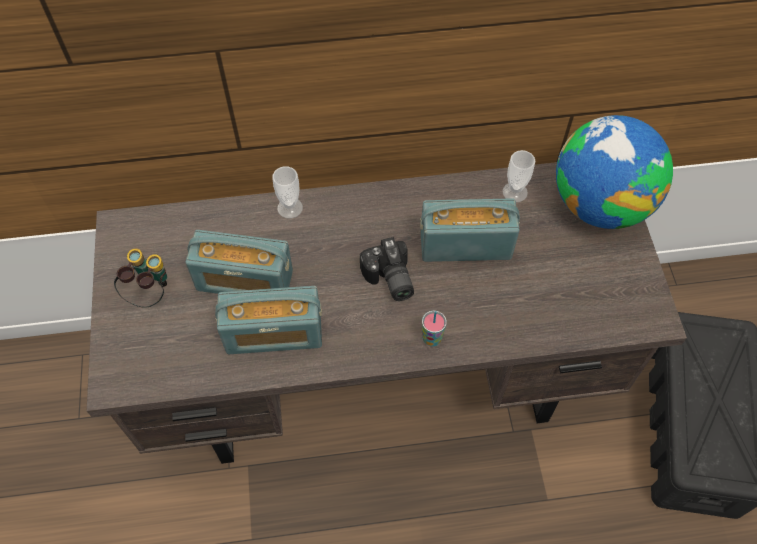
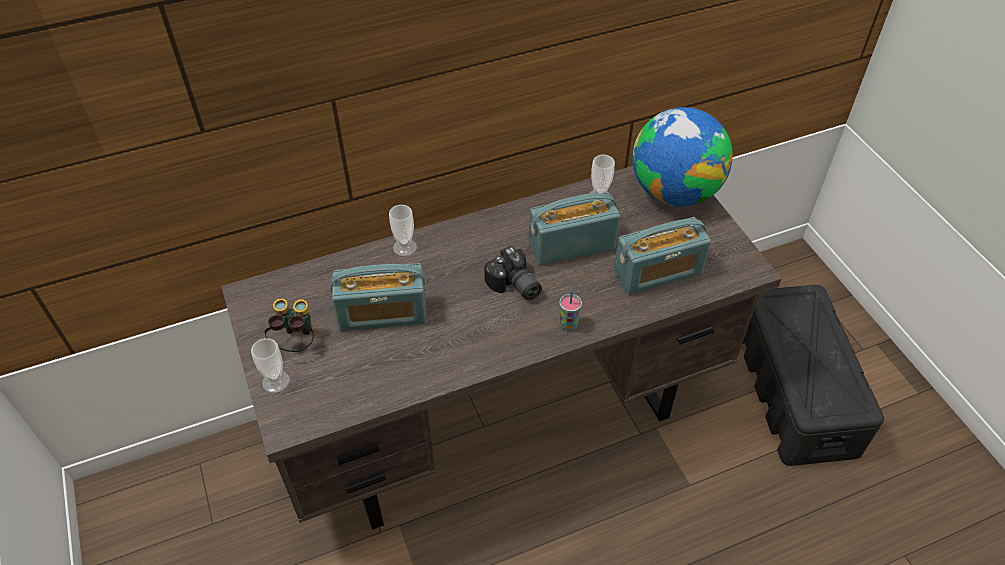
camera: 15 degrees left, 10 degrees down
(118, 331) = (276, 381): none -> cup
(274, 334) = (425, 351): radio -> radio (658, 273)

